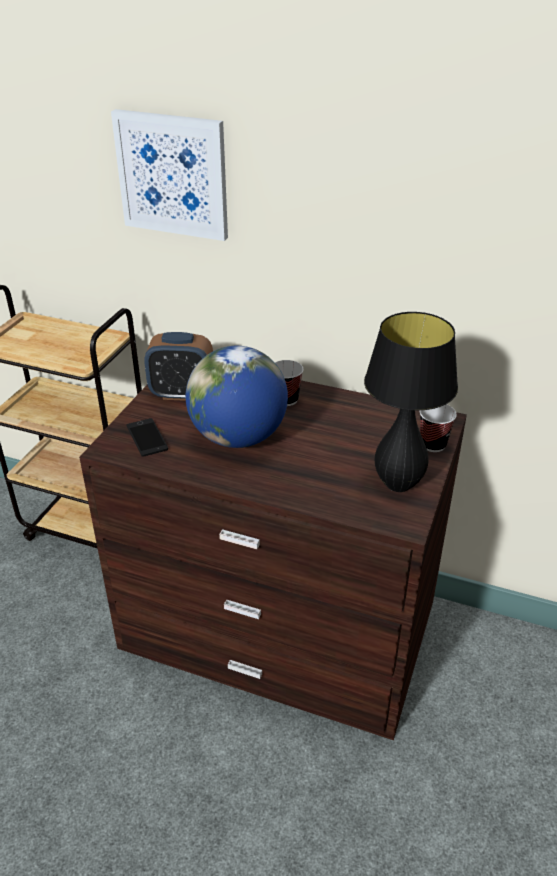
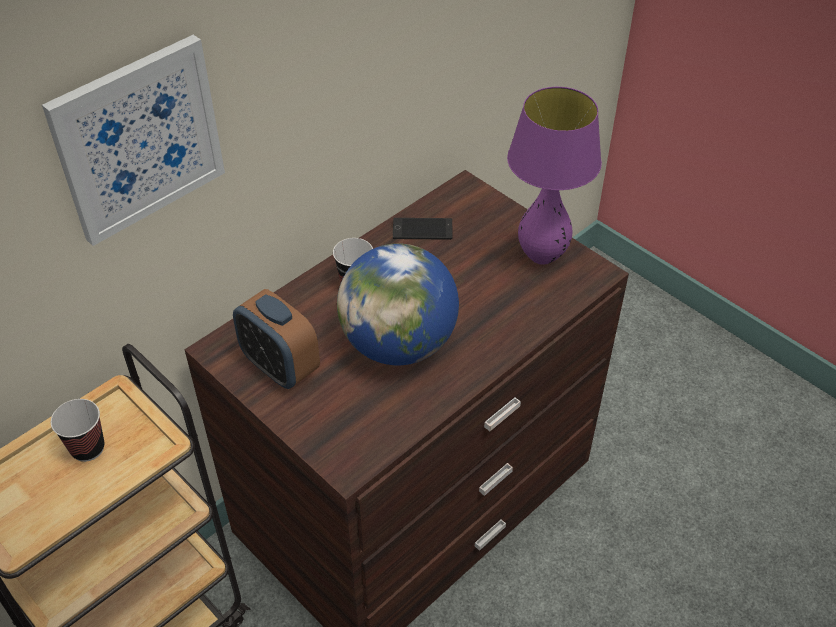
camera: 65 degrees left, 10 degrees up
(147, 438) = (349, 424): phone -> phone (422, 229)
(182, 393) = (280, 367): alarm clock -> alarm clock turned 105 degrees clockwise
(398, 484) = (542, 256): black table lamp -> purple table lamp
(433, 444) = (497, 210): cup -> cup (88, 448)

